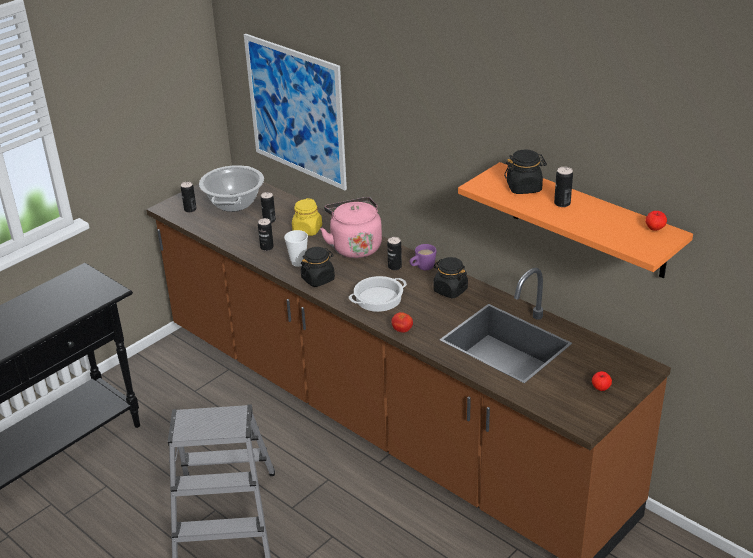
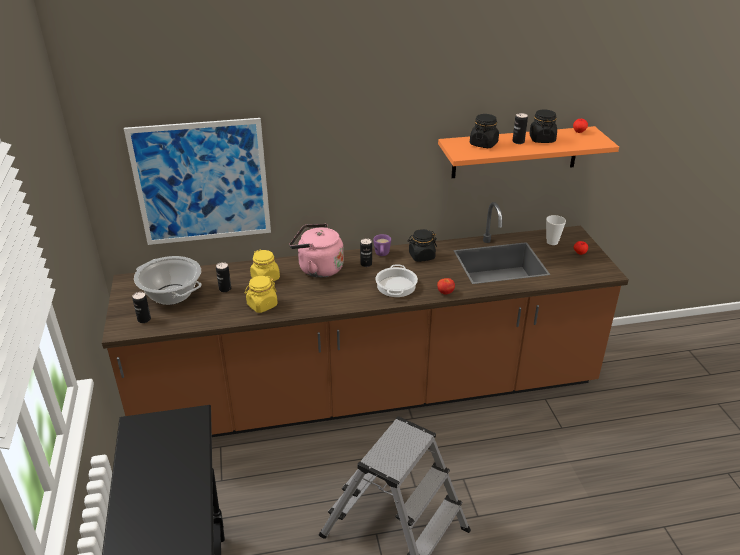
camera: 55 degrees left, 0 degrees up
(267, 247) = (262, 305): can -> yellow jar
(298, 262) = (304, 300): cup -> cup (552, 242)
(318, 279) = (338, 300): black jar -> black jar (542, 139)

